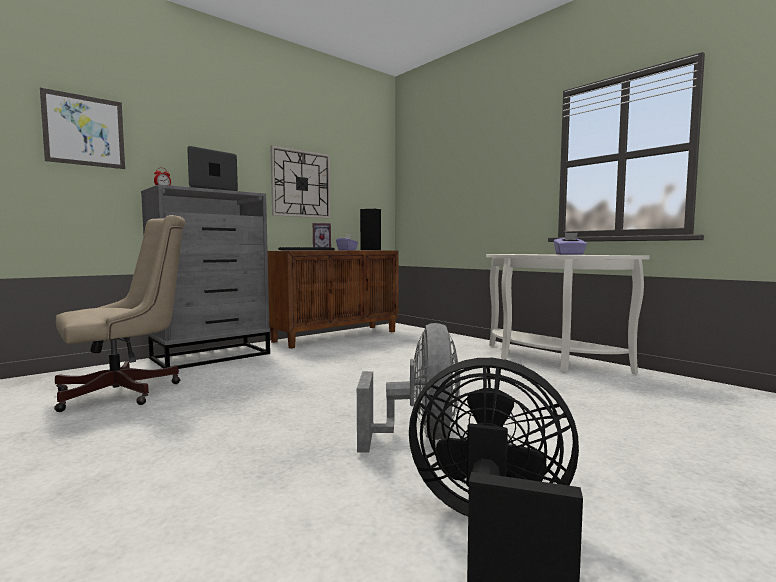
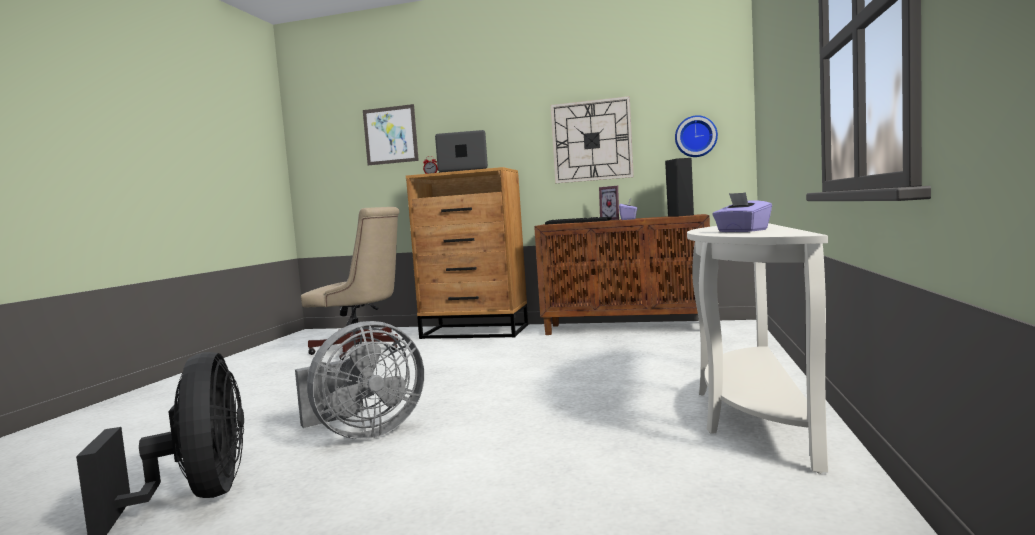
camera: 55 degrees right, 0 degrees up
(212, 356) = (476, 332): grey dresser -> brown dresser
(366, 195) = (695, 136): none -> wall clock

